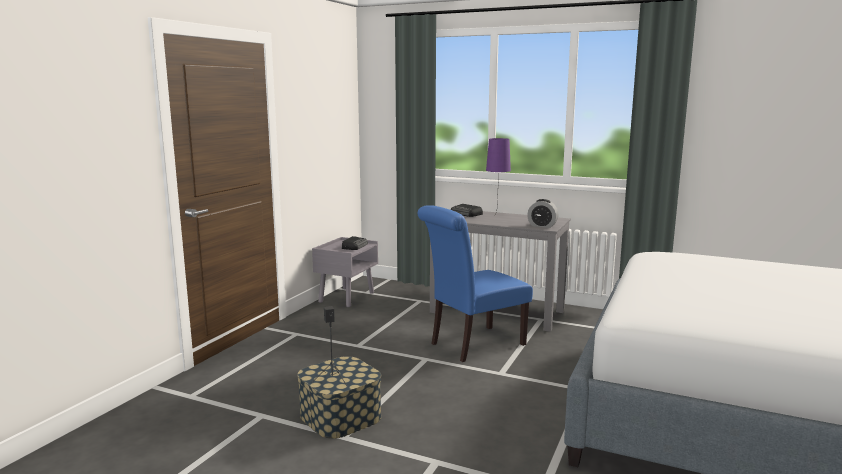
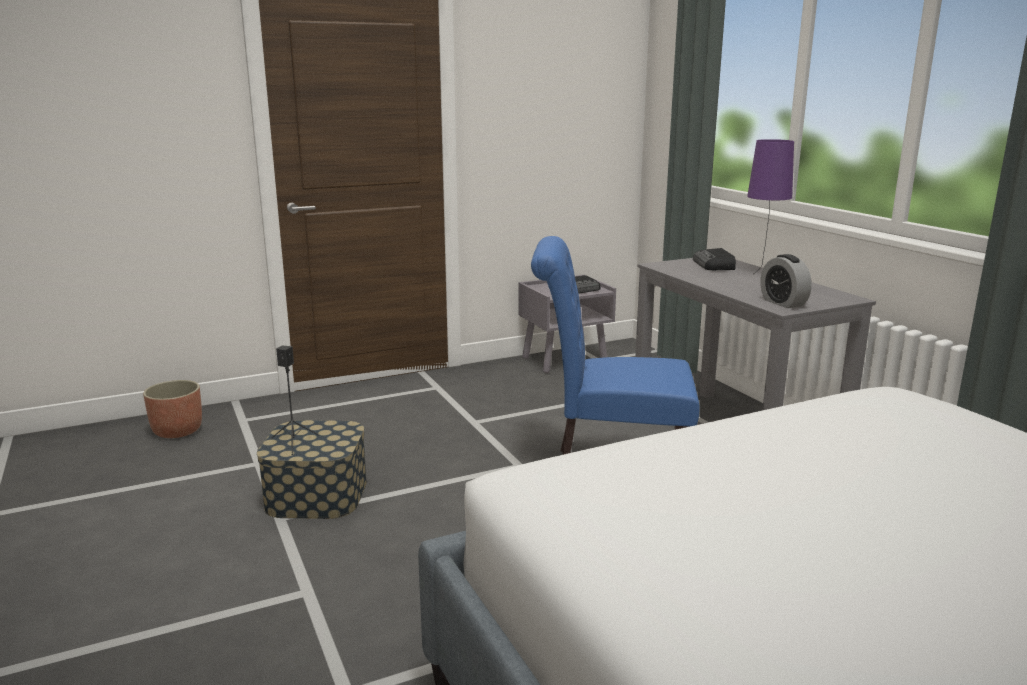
camera: 40 degrees right, 5 degrees up
(148, 421) = (177, 431): none -> planter

